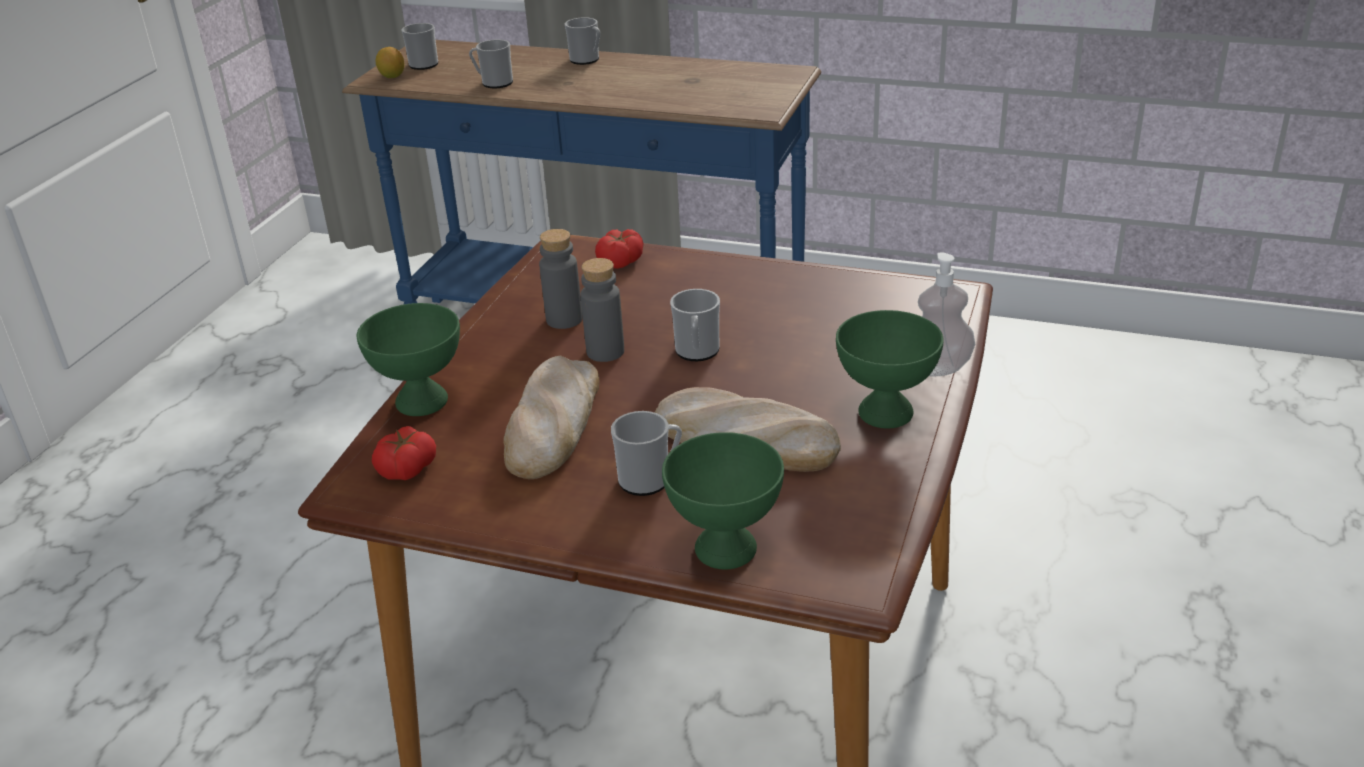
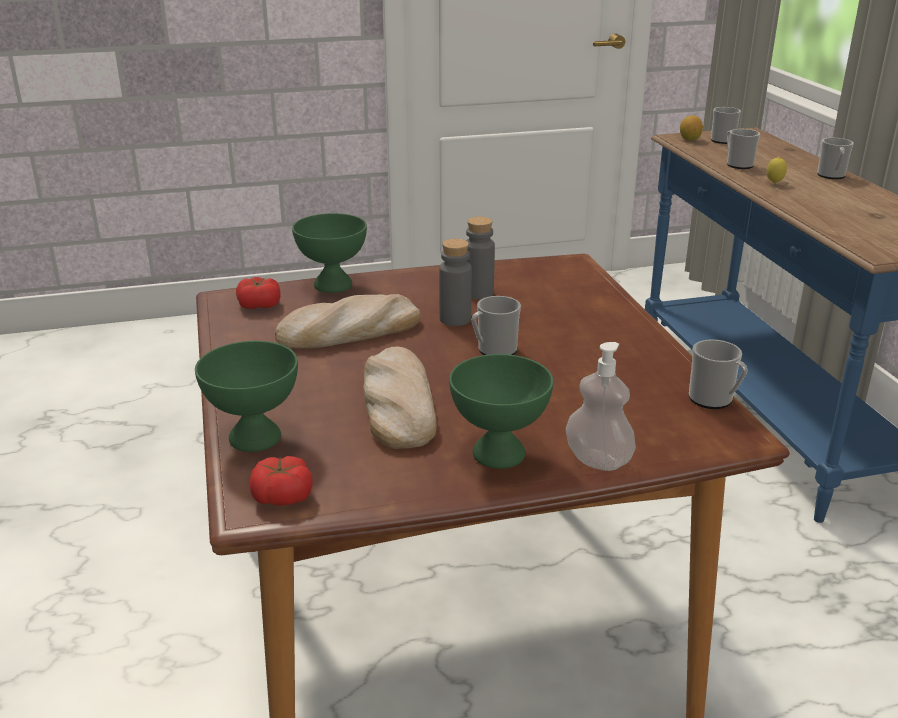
camera: 55 degrees right, 5 degrees down
(563, 87) = (774, 183): none -> lemon
(621, 261) = (581, 286): tomato -> tomato (282, 496)
(650, 479) = (315, 384): mug -> mug (714, 400)

